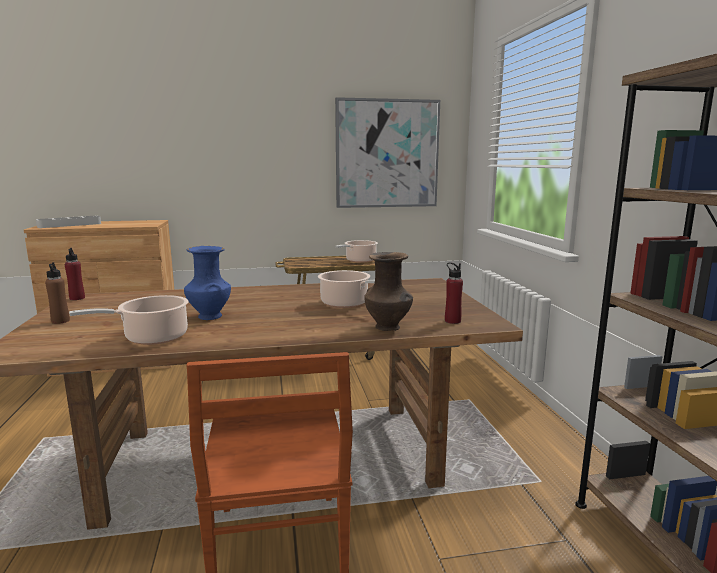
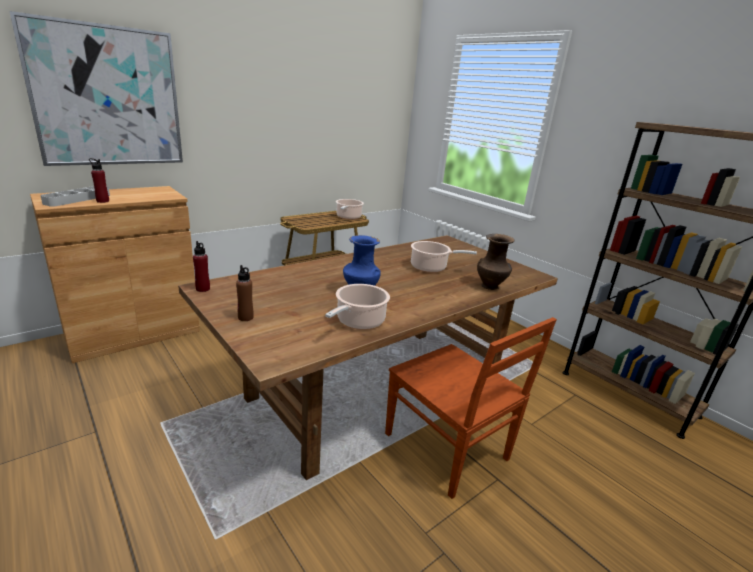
camera: 30 degrees left, 10 degrees up
(387, 154) = (357, 121): picture -> picture (107, 97)
(452, 321) = (514, 275): red bottle -> red bottle (102, 201)

